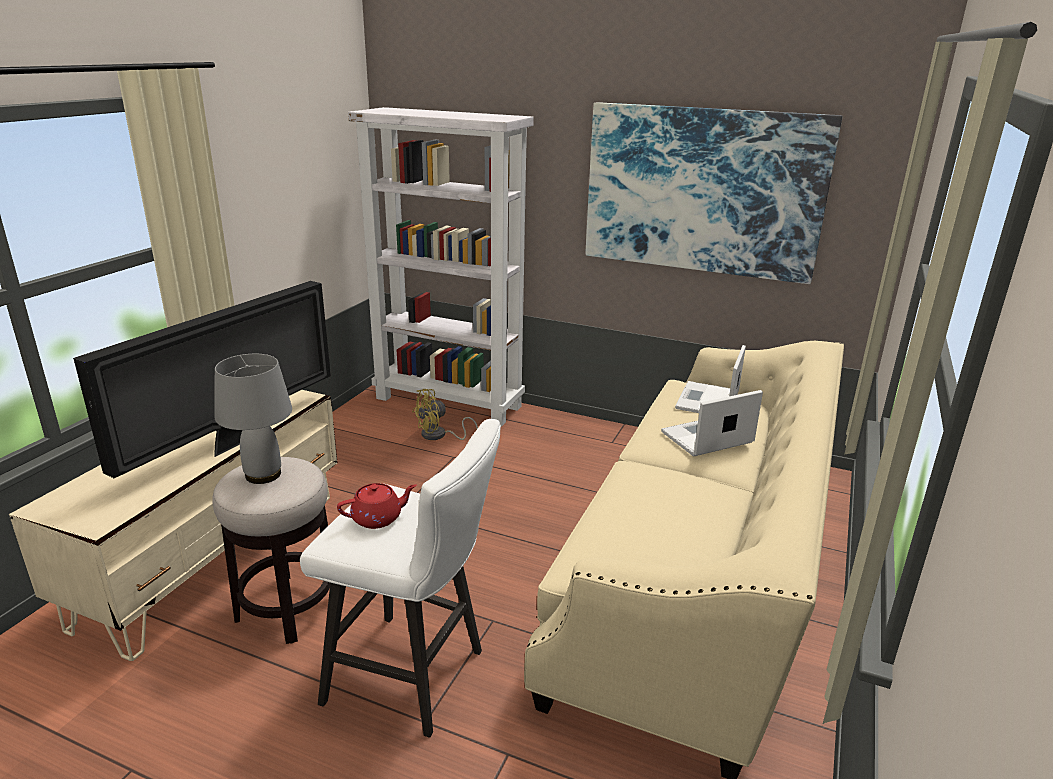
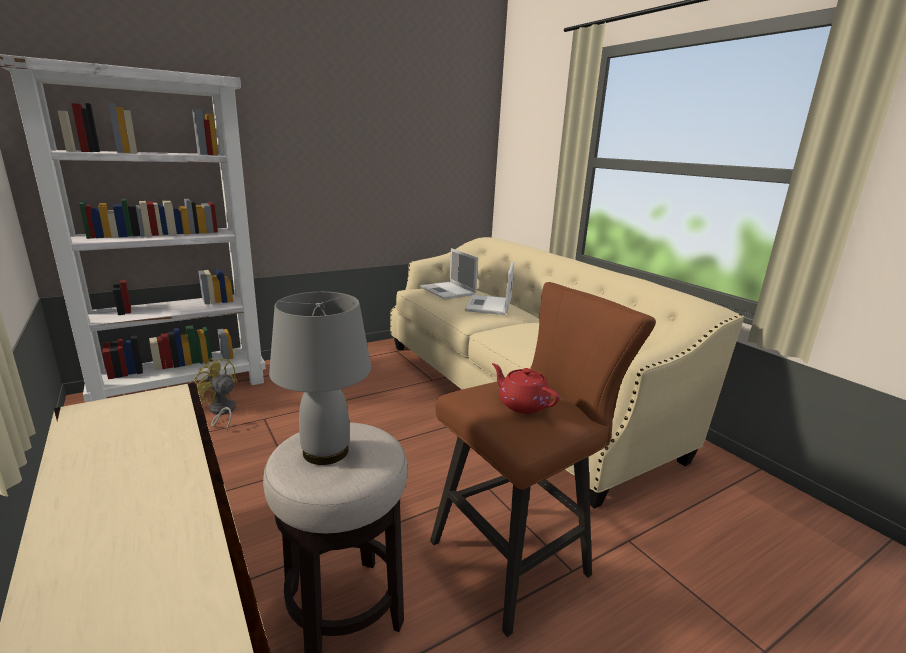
camera: 55 degrees left, 5 degrees down
(236, 441) = (183, 460): television -> none
(378, 518) = (522, 404): red teapot -> red teapot turned 60 degrees counterclockwise
(415, 678) = (519, 556): white stool -> brown stool
(439, 436) = (221, 412): yellow fan -> yellow fan turned 120 degrees clockwise
(702, 191) = (381, 147): picture -> none

